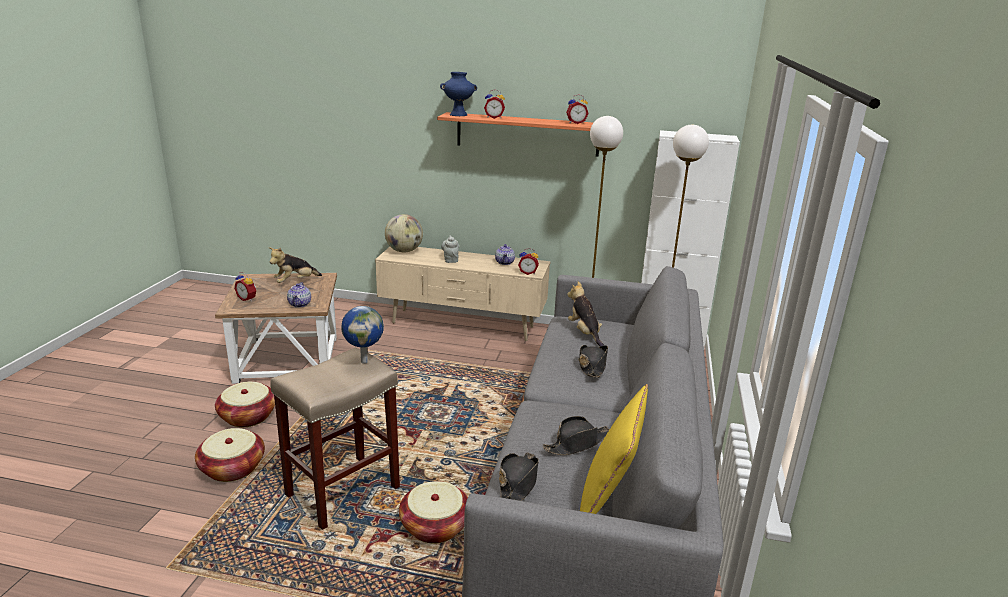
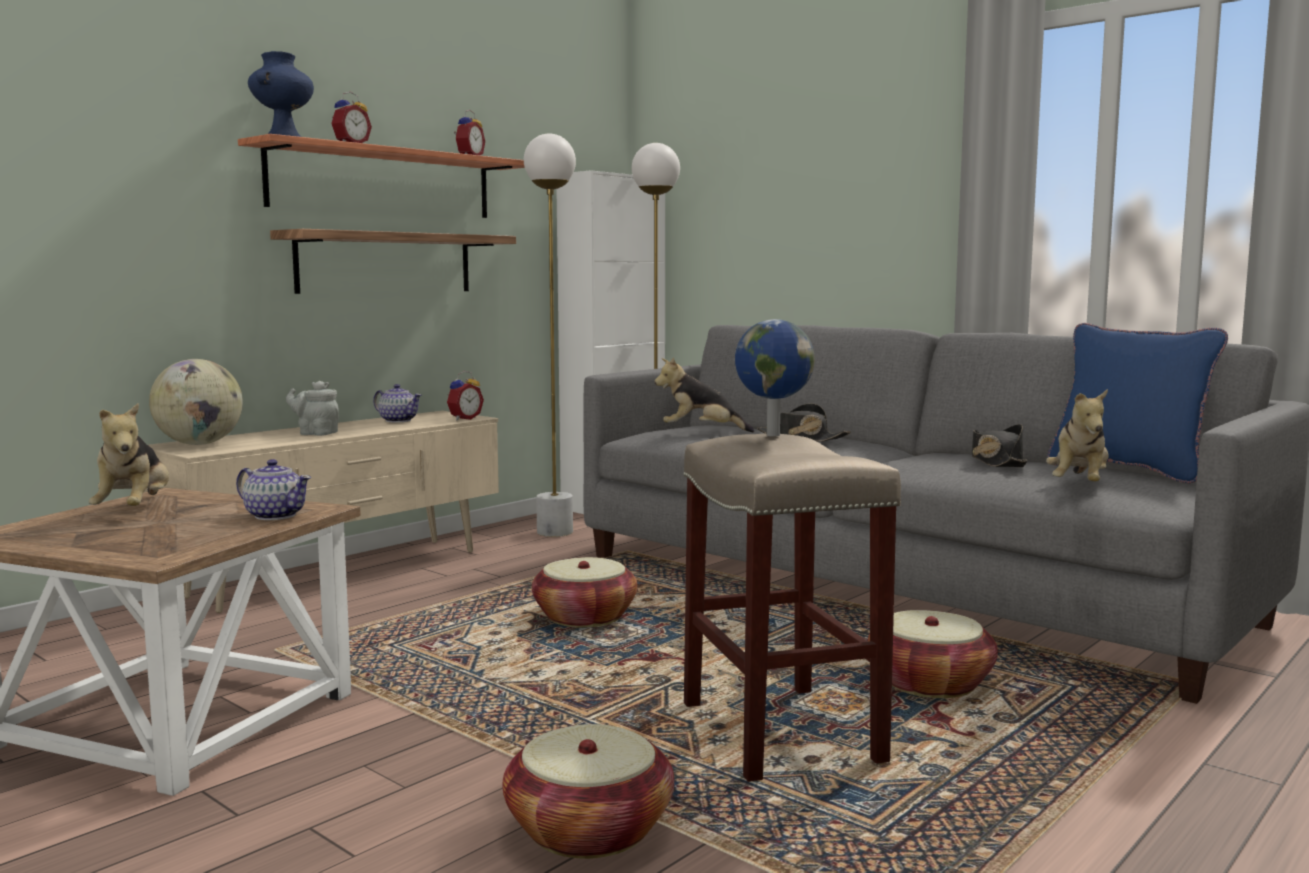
camera: 60 degrees left, 15 degrees down
(248, 299) = (134, 543): alarm clock -> none
(248, 417) = (379, 791): basket -> basket (585, 617)
(518, 483) = (1079, 485): black hat -> plush toy
(525, 177) = (386, 263): none -> shelf
(607, 502) = (1128, 470): yellow pillow -> blue pillow

